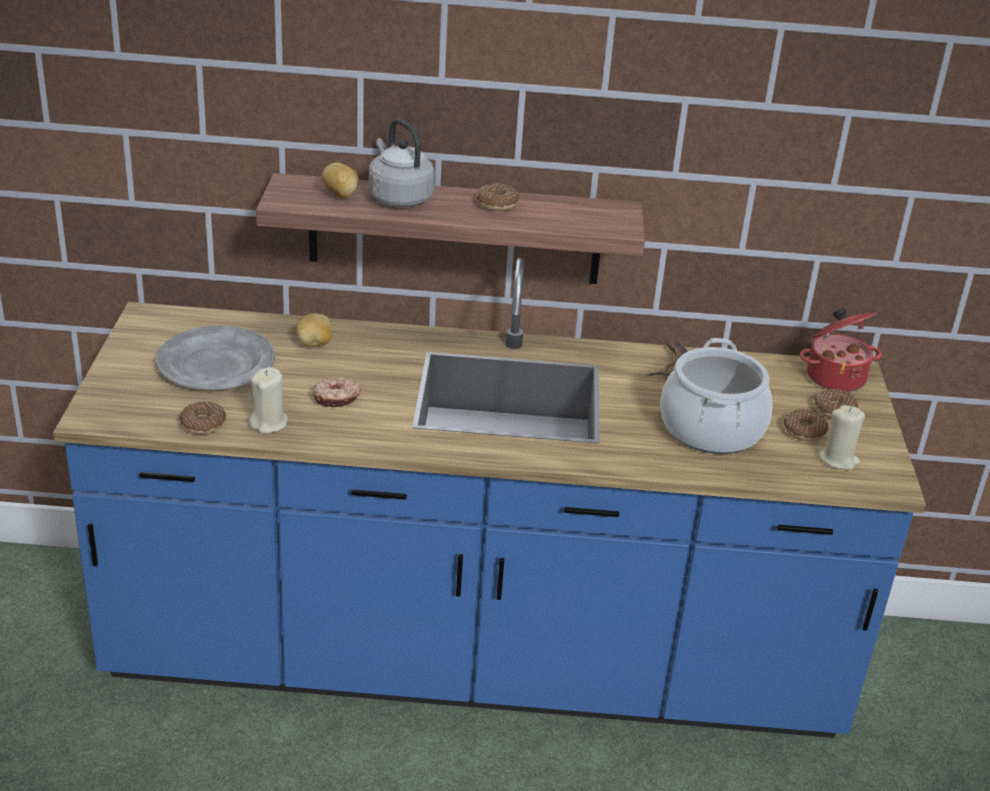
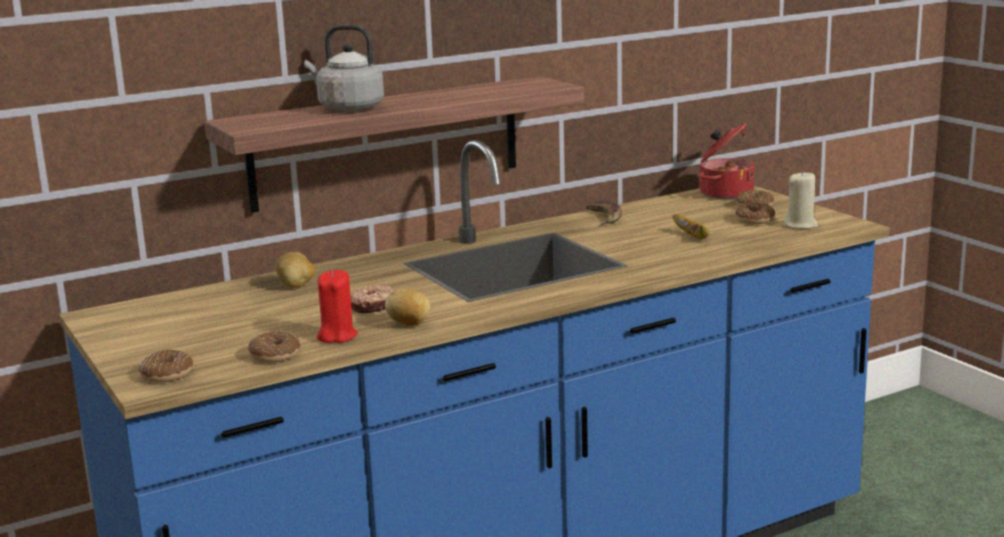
camera: 30 degrees left, 15 degrees down
(215, 364) = (221, 321): grey plate -> none
(269, 423) = (337, 336): beige candle -> red candle
(341, 195) = (295, 116): potato -> potato (409, 324)
(497, 204) = (436, 95): donut -> donut (167, 374)
(712, 429) = (692, 236): cooking pot -> banana

